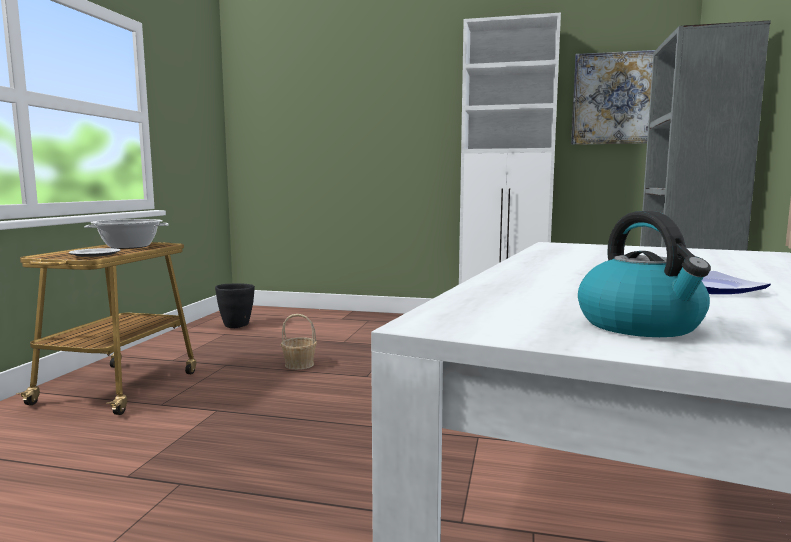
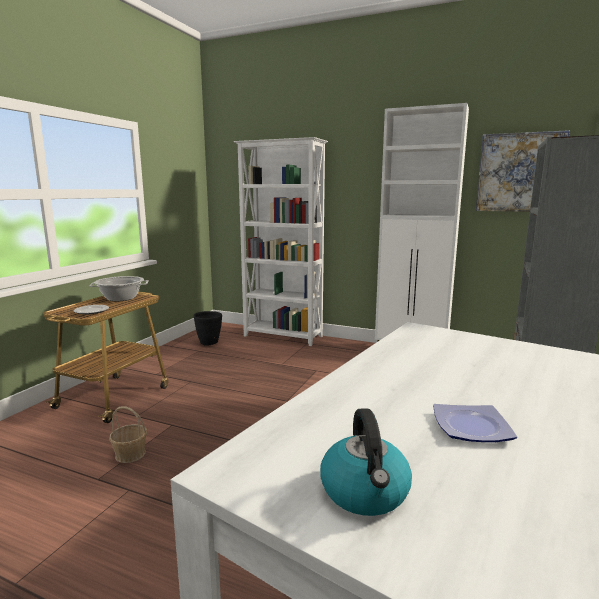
camera: 10 degrees right, 5 degrees up
(299, 365) = (242, 385): basket -> basket (130, 454)
(335, 315) = (283, 336): none -> white bookcase

